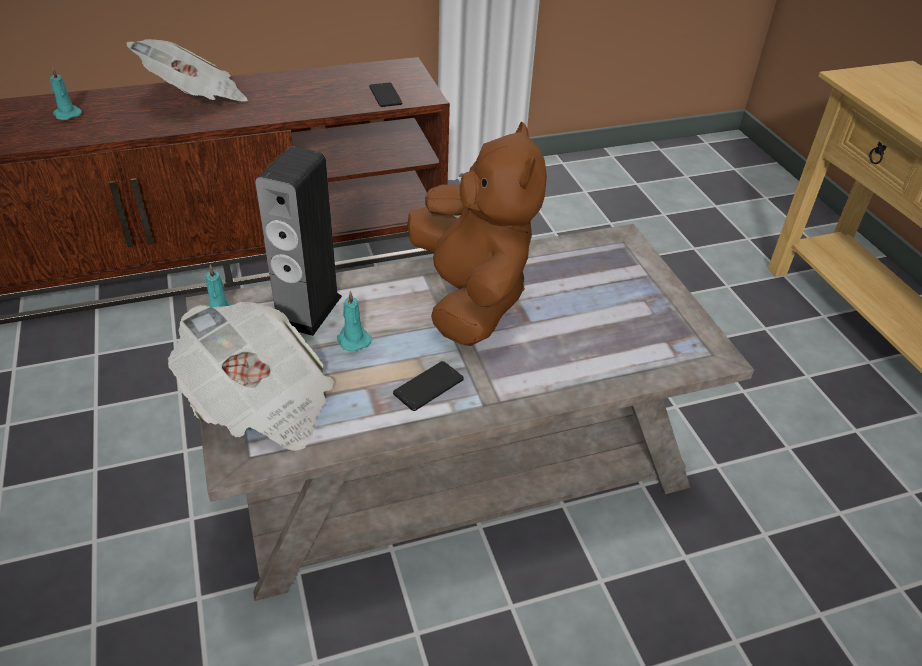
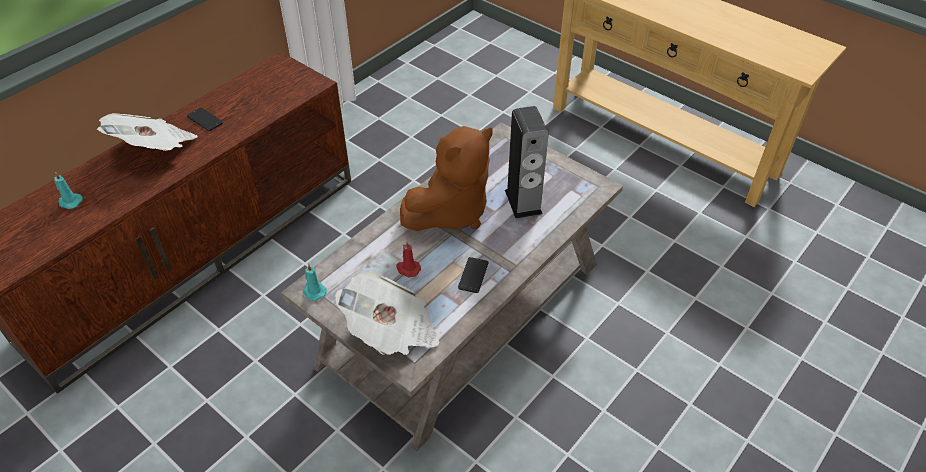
camera: 30 degrees left, 5 degrees up
(308, 310) = (365, 264): speaker -> speaker (523, 202)
(353, 339) = (407, 269): turquoise candle -> red candle
(385, 95) = (289, 93): phone -> phone (205, 120)
(471, 298) = (451, 212): brown plush toy -> brown plush toy turned 90 degrees clockwise

